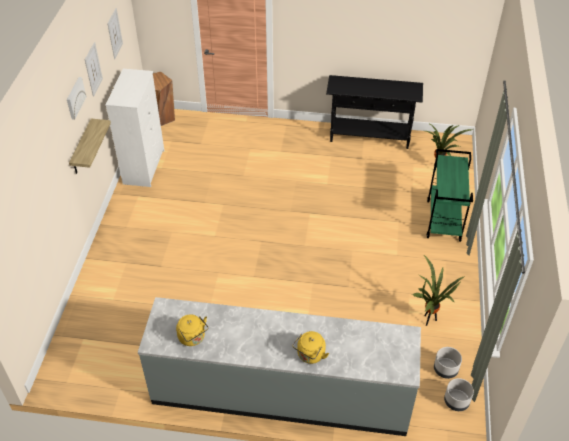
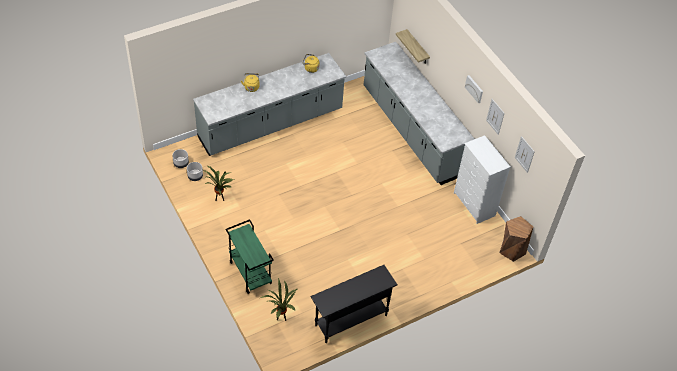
camera: 140 degrees right, 5 degrees up
(82, 148) = (464, 109): shelf -> shelf (417, 48)
(109, 277) = (411, 131): none -> grey counter

